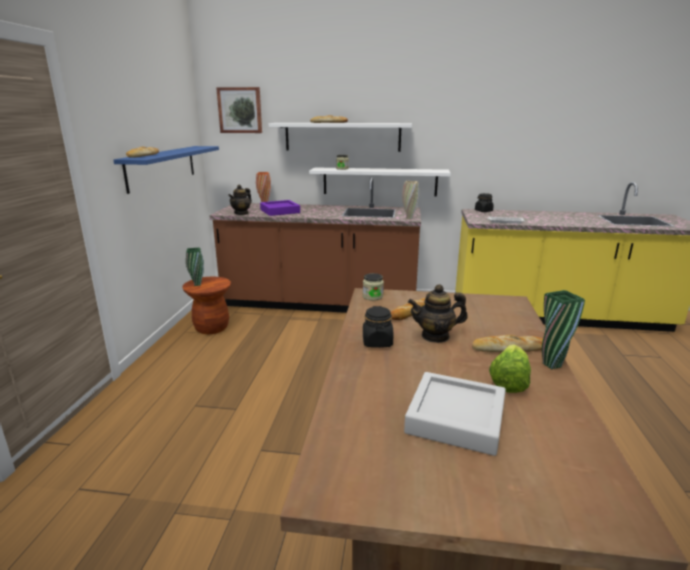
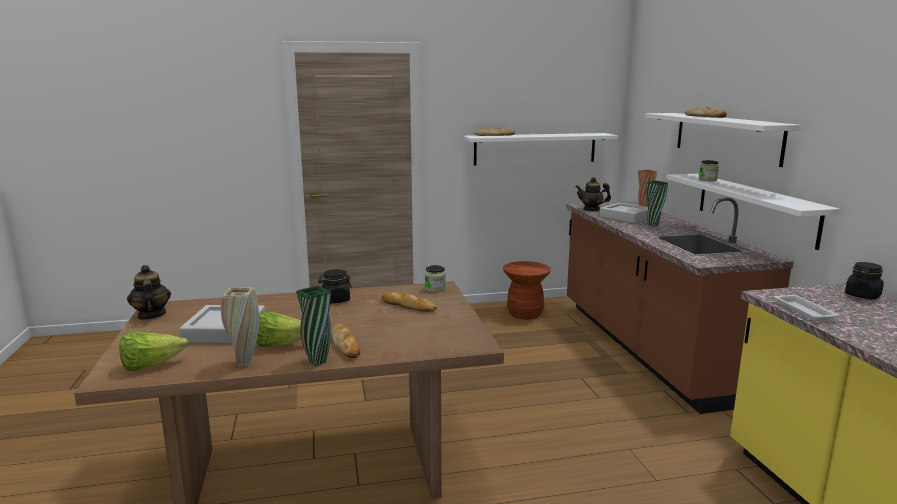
camera: 70 degrees right, 5 degrees down
(162, 167) = (535, 149): blue shelf -> white shelf
(197, 284) = (520, 265): green vase -> green vase (653, 225)
(240, 110) = (652, 97): picture -> none
(280, 211) = (626, 217): purple tray -> grey tray
(409, 218) = (704, 261): beige vase -> beige vase (245, 363)
(435, 336) = (357, 317): teapot -> teapot (151, 315)
(578, 482) = (150, 366): none -> lettuce

